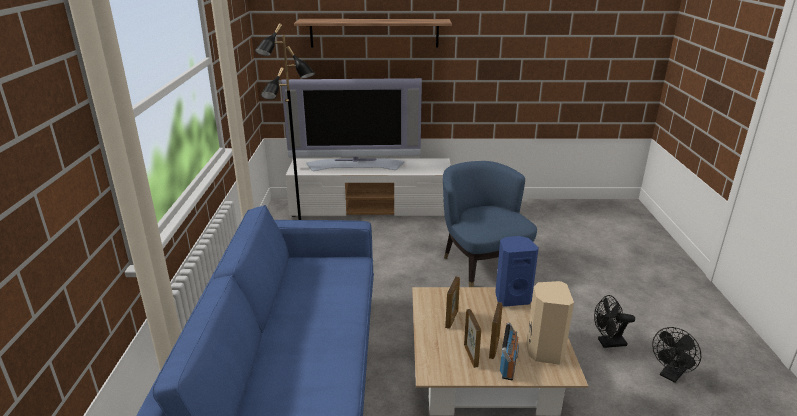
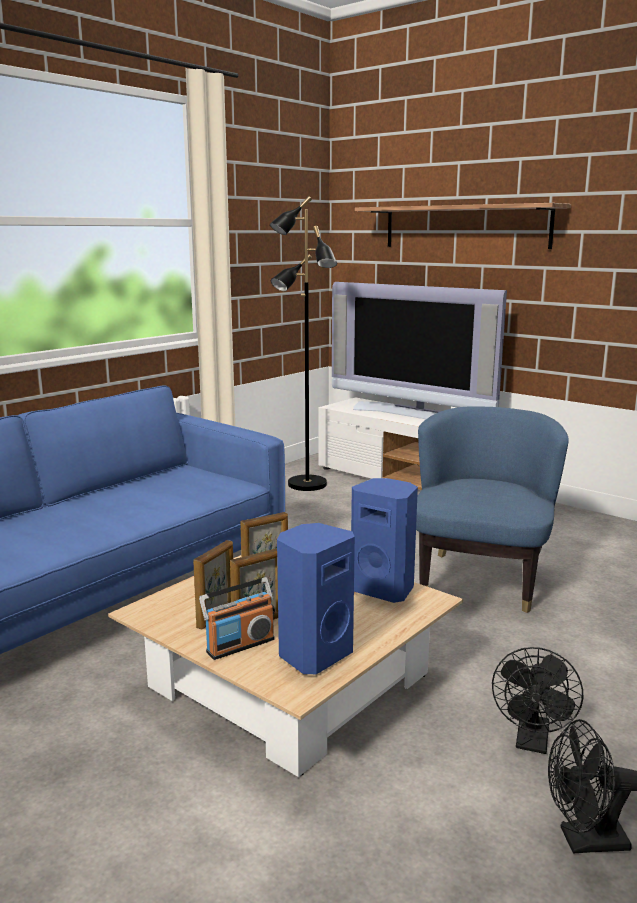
camera: 40 degrees right, 10 degrees down
(543, 351) = (313, 654): beige speaker -> blue speaker
(608, 343) = (532, 742): black fan -> black fan turned 105 degrees counterclockwise

